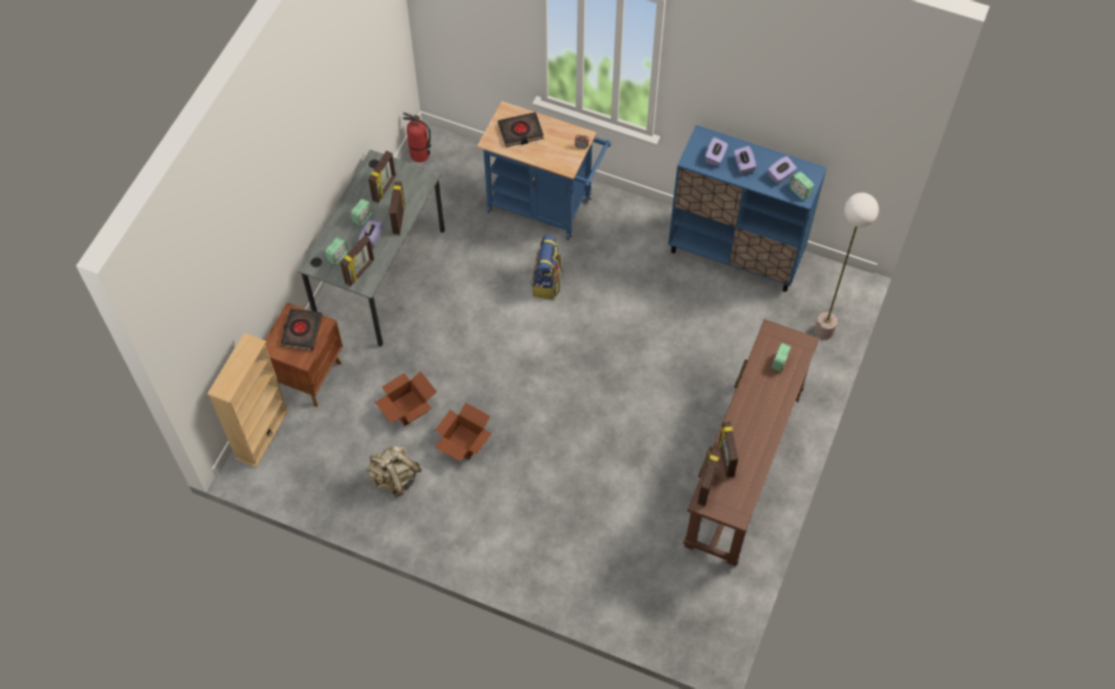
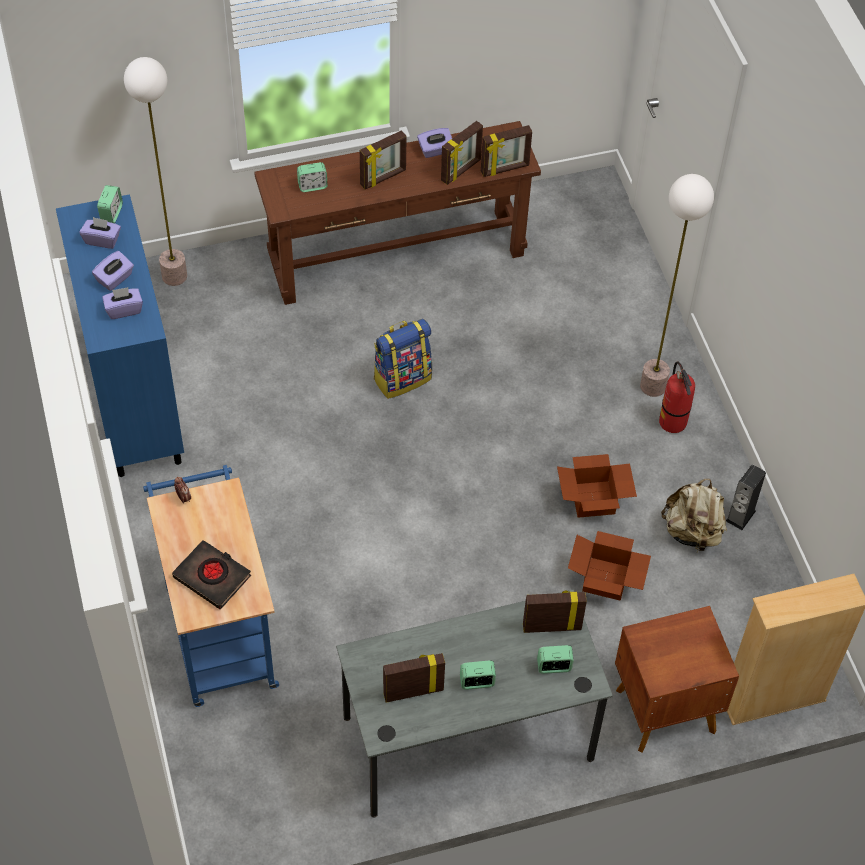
camera: 130 degrees left, 5 degrees down
(301, 331) = (670, 651): black book -> none
(371, 238) = (495, 650): purple tissue box -> purple tissue box (435, 150)
(381, 514) = (740, 516): none -> speaker
(398, 219) = (444, 641): picture frame -> picture frame (383, 178)
(419, 155) = (250, 834): fire extinguisher -> fire extinguisher (673, 422)
(513, 542) = (653, 386): none -> floor lamp
(547, 282) = (326, 555): backpack -> backpack (402, 378)

